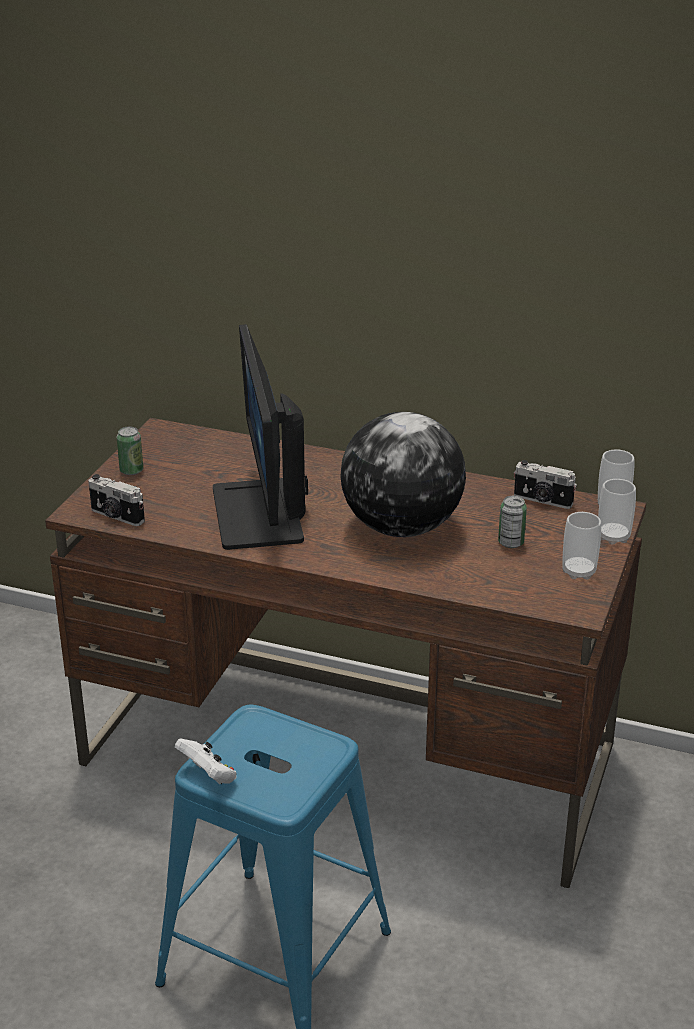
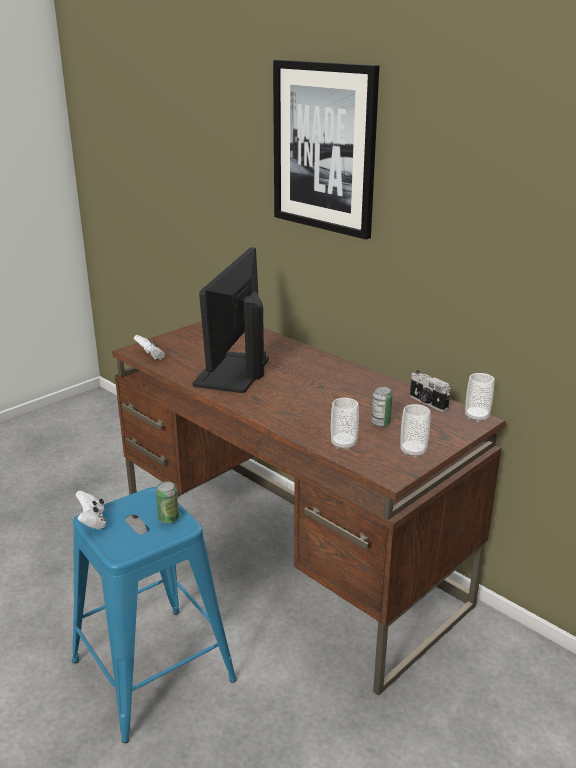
camera: 25 degrees right, 5 degrees down
(116, 516) = (151, 357): camera -> white game controller
(131, 470) = (185, 336): can -> can (168, 519)
(334, 169) = (324, 148): none -> picture
(402, 527) = (315, 398): globe -> none
(613, 537) = (460, 436): cup -> cup (343, 444)

